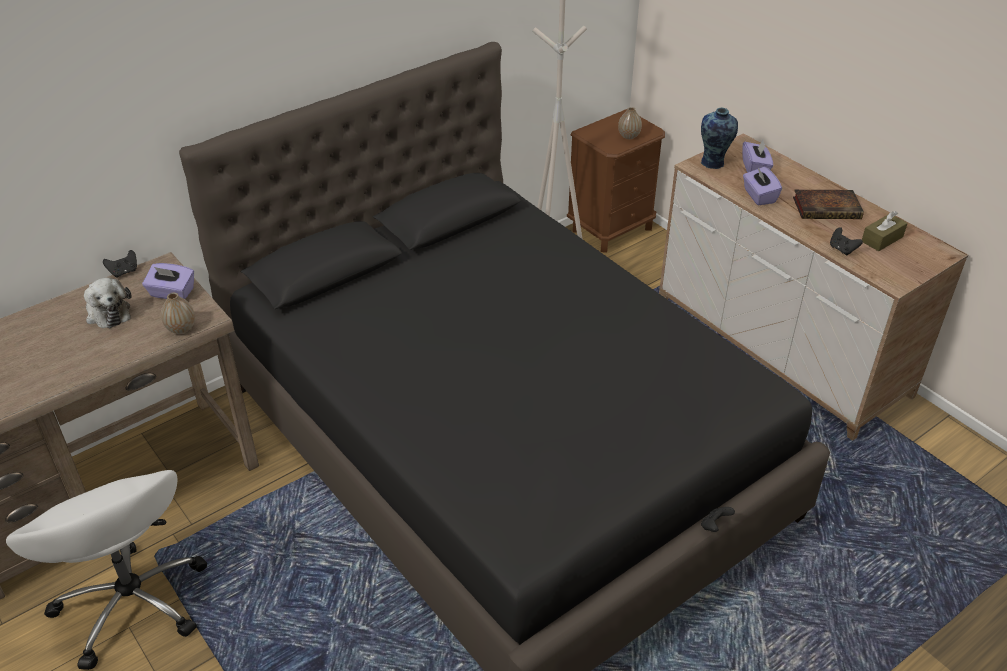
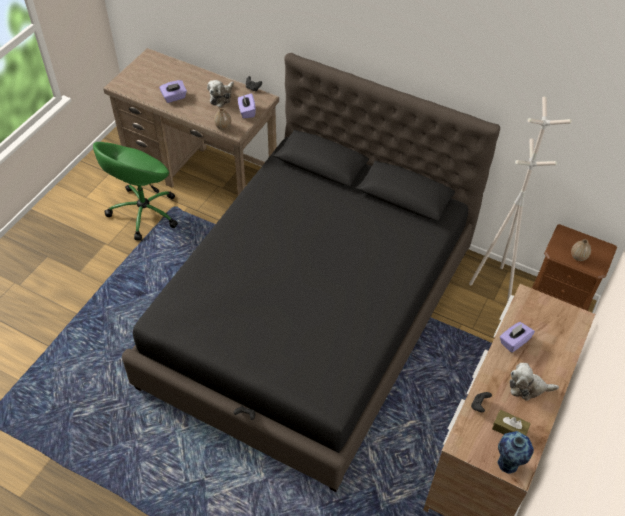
camera: 65 degrees right, 10 degrees up
(133, 607) = (143, 214): white office chair -> green office chair
(713, 163) = (538, 305): vase -> vase (507, 464)
(755, 168) = (549, 332): purple tissue box -> purple tissue box (174, 97)
(828, 208) = (528, 387): book -> plush toy

